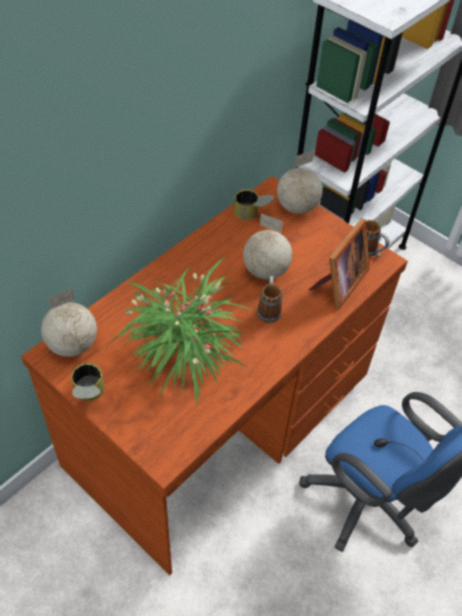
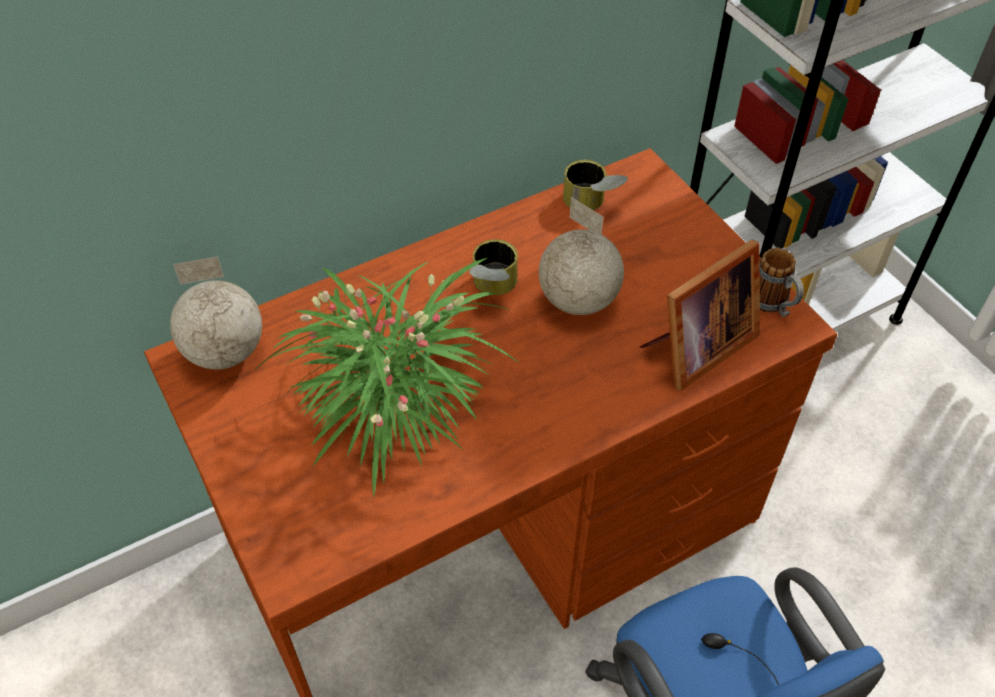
camera: 20 degrees right, 0 degrees up
(89, 396) = (216, 438): can -> can (492, 289)
(269, 309) = (559, 364): mug -> none
(297, 207) = (673, 207): globe -> none

